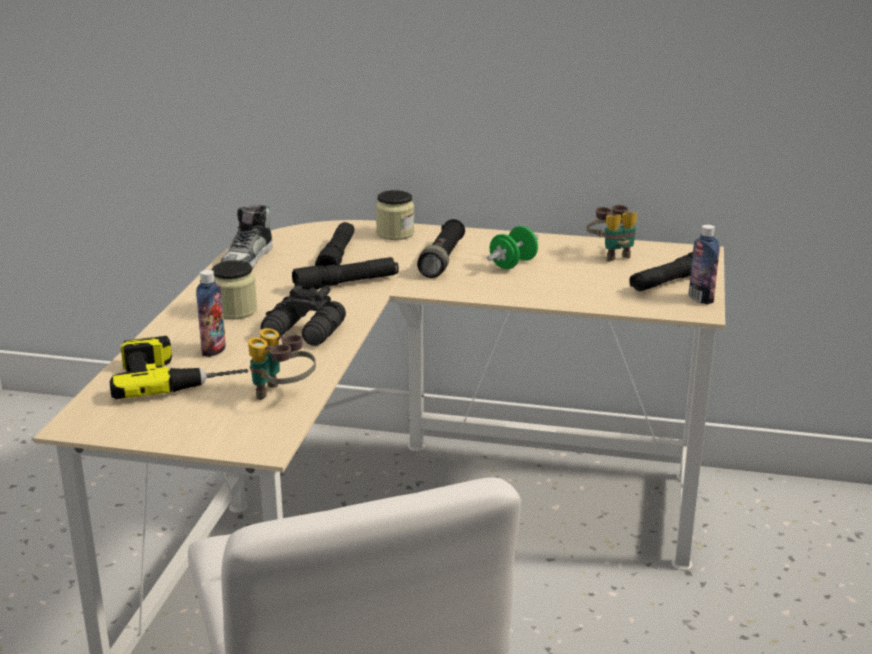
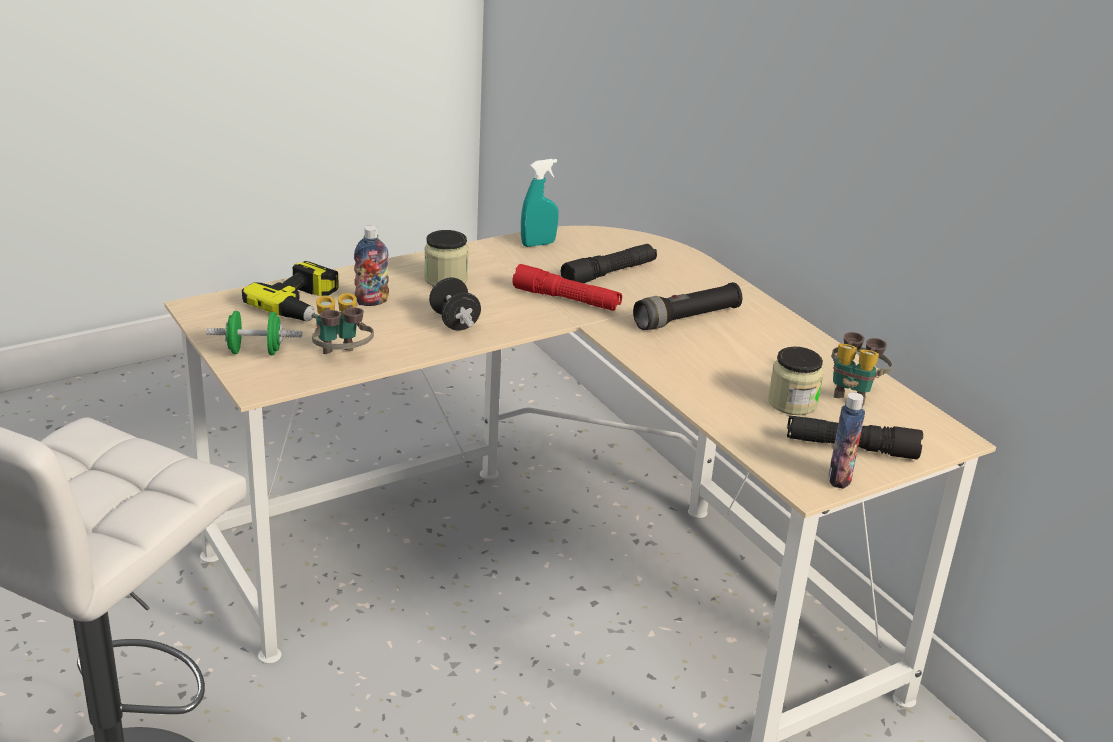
camera: 45 degrees right, 5 degrees up
(247, 260) = (538, 244): shoe -> turquoise spray bottle
(305, 332) = (454, 322): black binoculars -> black dumbbell
(346, 284) = (566, 299): black flashlight -> red flashlight
(395, 233) = (700, 277): jar -> jar (792, 403)
(513, 264) = (739, 353): green dumbbell -> green dumbbell (255, 352)

